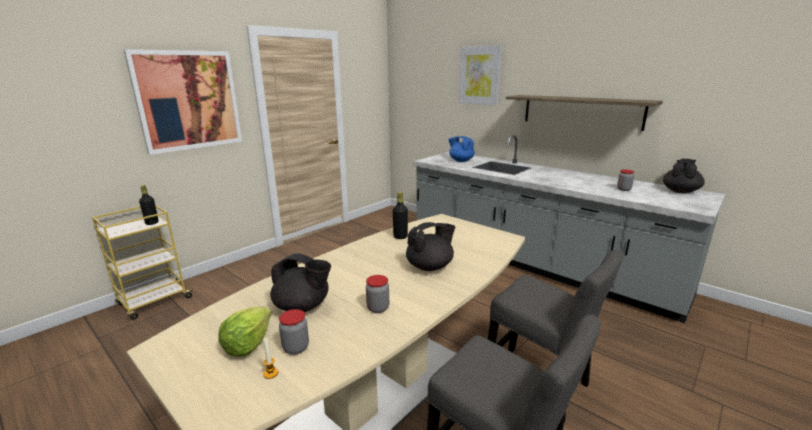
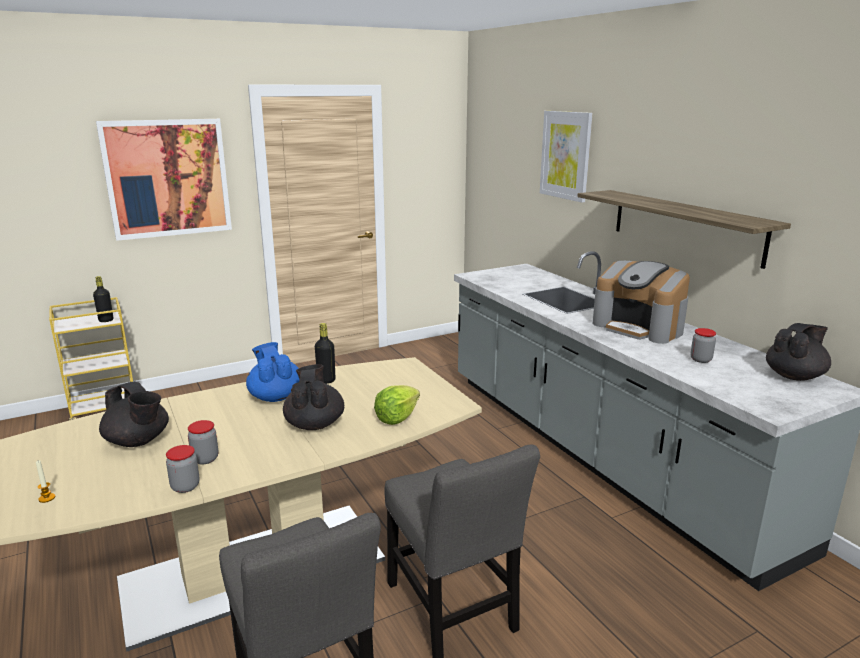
camera: 20 degrees right, 0 degrees up
(248, 344) = (56, 467): lettuce -> lettuce (397, 418)
(296, 348) = (90, 480): jar -> jar (185, 486)
(430, 267) = (314, 424): black teapot -> black teapot turned 90 degrees counterclockwise
(461, 160) = (520, 281): blue teapot -> blue teapot (275, 396)
(565, 177) = (639, 327): none -> coffee machine

